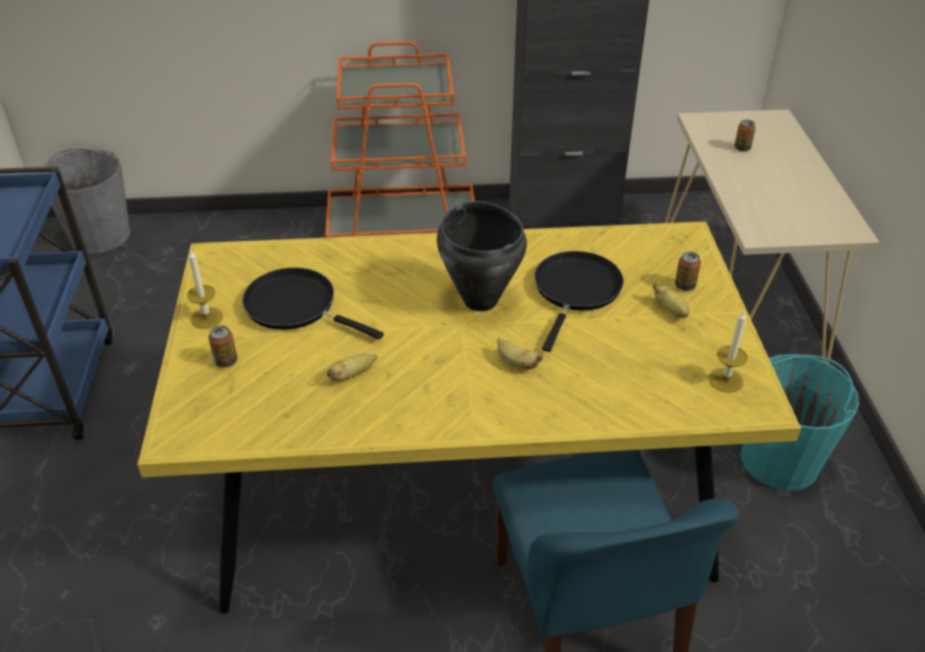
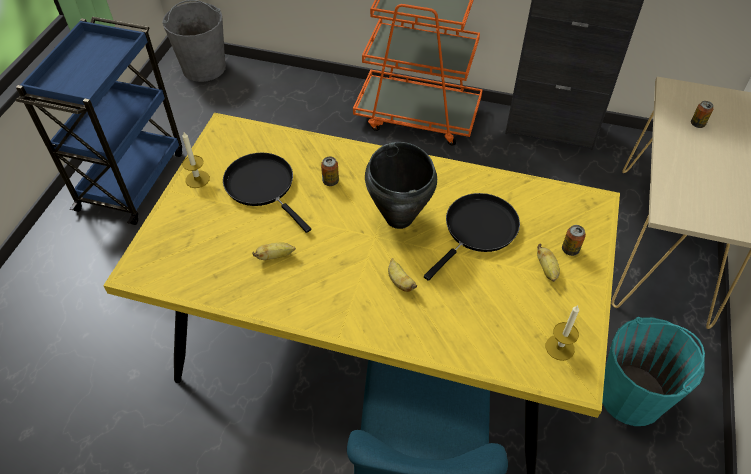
camera: 20 degrees right, 10 degrees up
(226, 361) = (195, 219): can -> can (330, 181)

